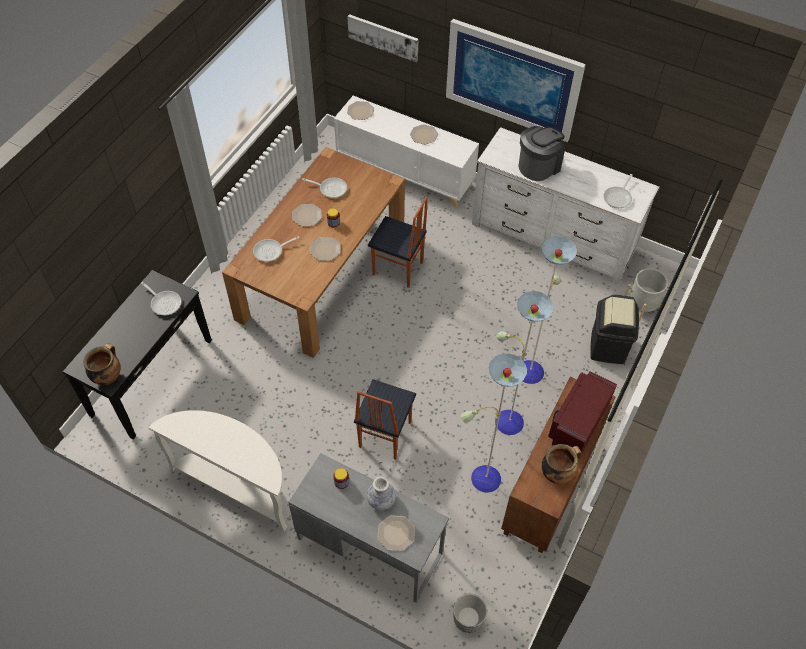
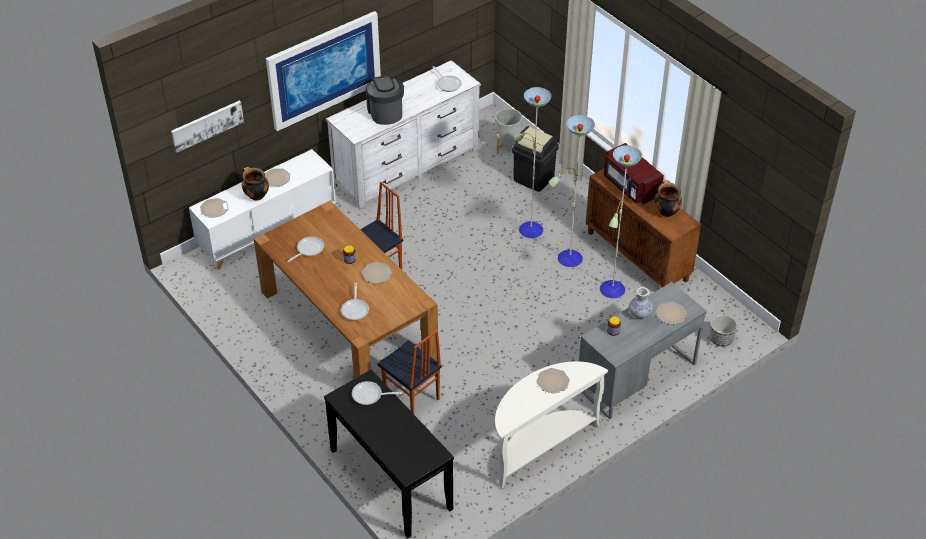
camera: 65 degrees left, 10 degrees down
(108, 376) = (430, 454): cooking pot -> cooking pot (256, 196)
(164, 303) = (370, 395): frying pan -> frying pan turned 150 degrees counterclockwise
(307, 216) = (330, 274): plate -> plate (553, 381)
(384, 434) = (541, 336): chair -> chair (411, 399)

